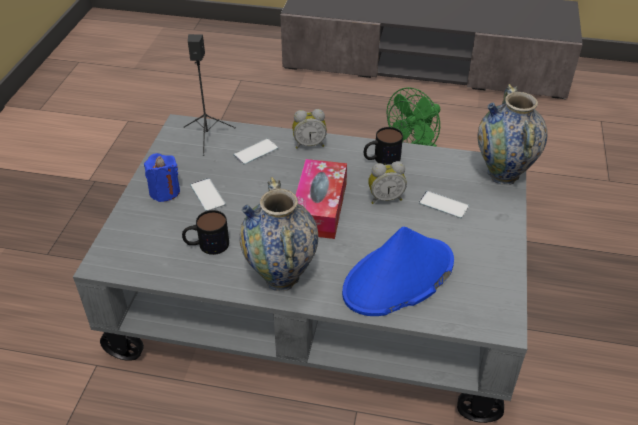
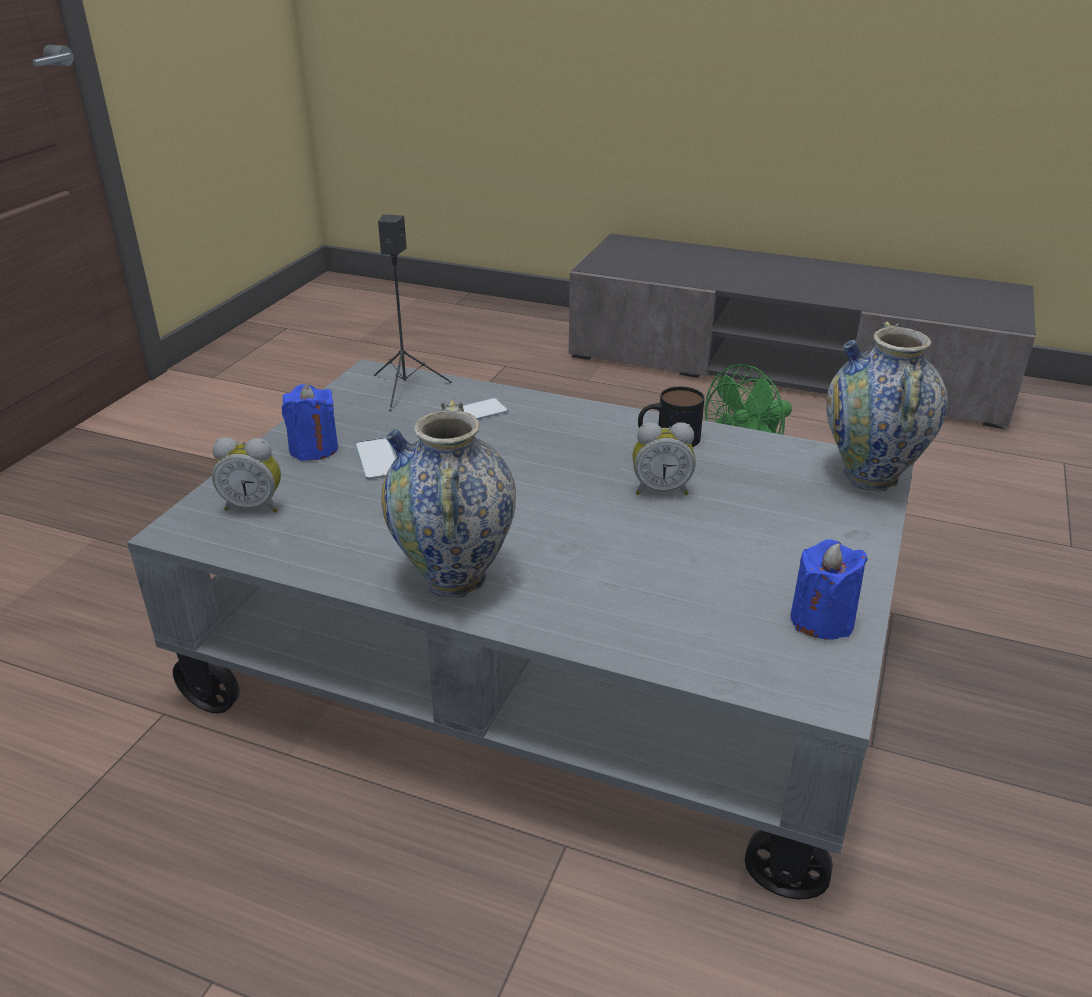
camera: 10 degrees right, 10 degrees down
(206, 245) = (350, 522): mug -> none
(309, 144) = (558, 411): alarm clock -> alarm clock (254, 506)
(319, 208) = (548, 492): tissue box -> none
(398, 278) = (653, 601): blue hat -> none
(443, 205) = (757, 508): phone -> none
(491, 278) = (821, 620): none -> blue candle

